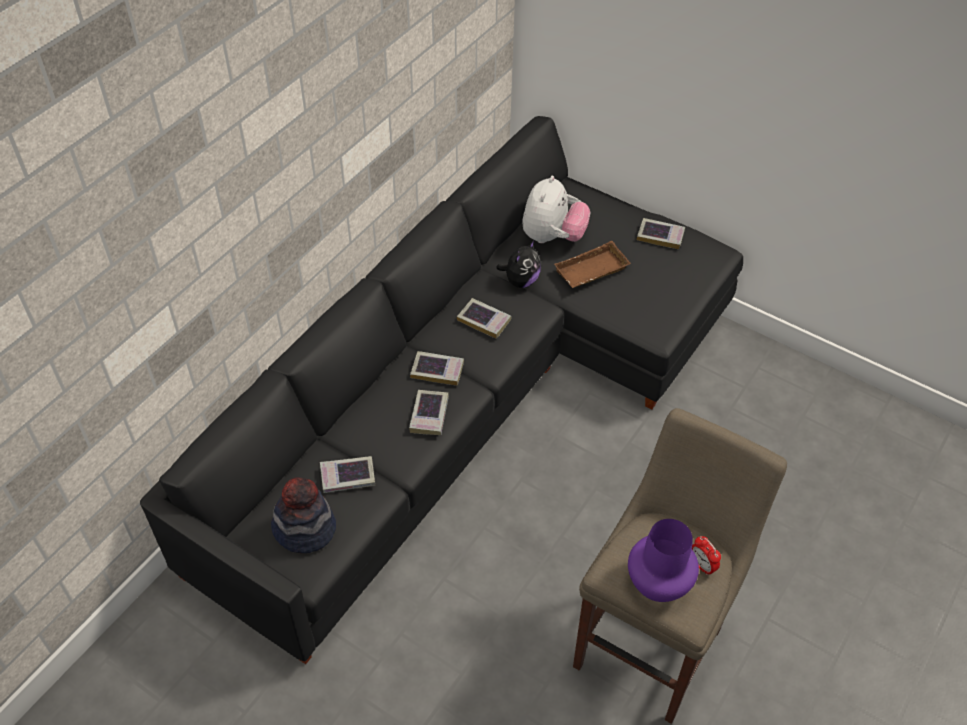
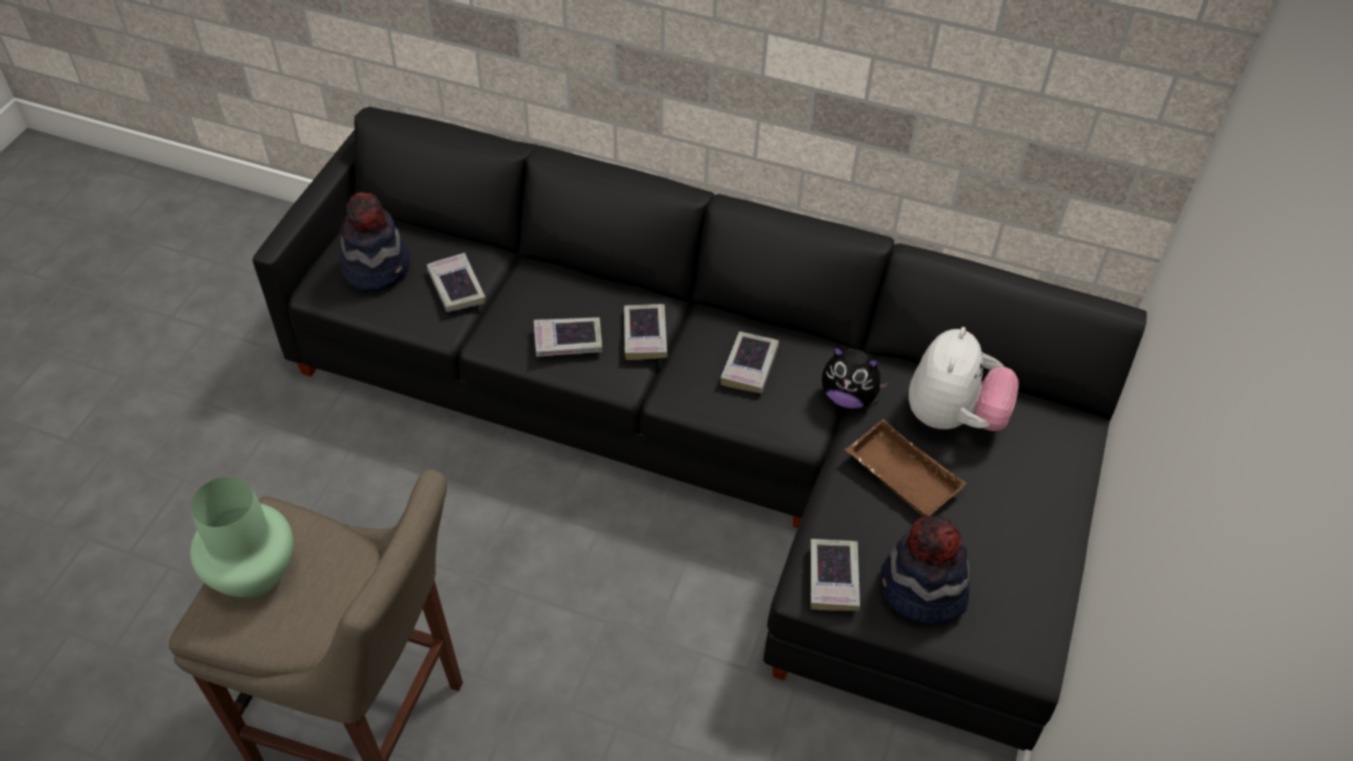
camera: 75 degrees right, 0 degrees up
(552, 237) = (952, 417): plush toy -> plush toy turned 75 degrees counterclockwise
(658, 582) = (255, 573): purple vase -> green vase
(660, 236) = (1025, 559): book -> book (833, 578)
(673, 284) = (921, 591): none -> hat
(702, 565) = (288, 625): alarm clock -> none

